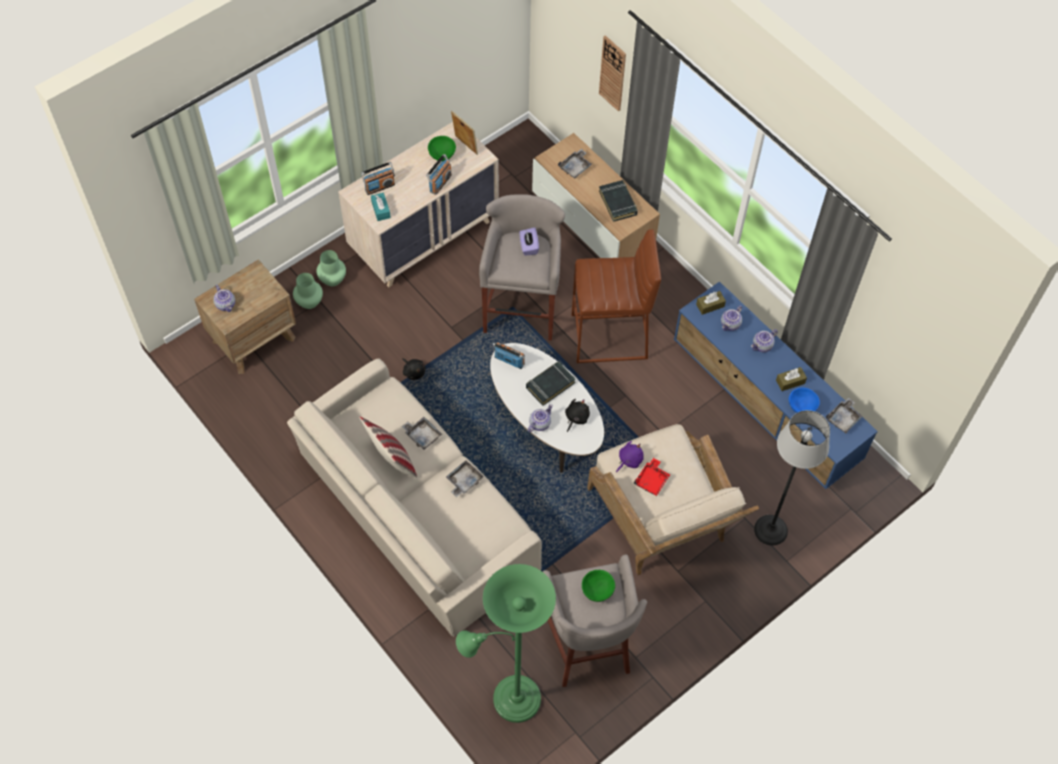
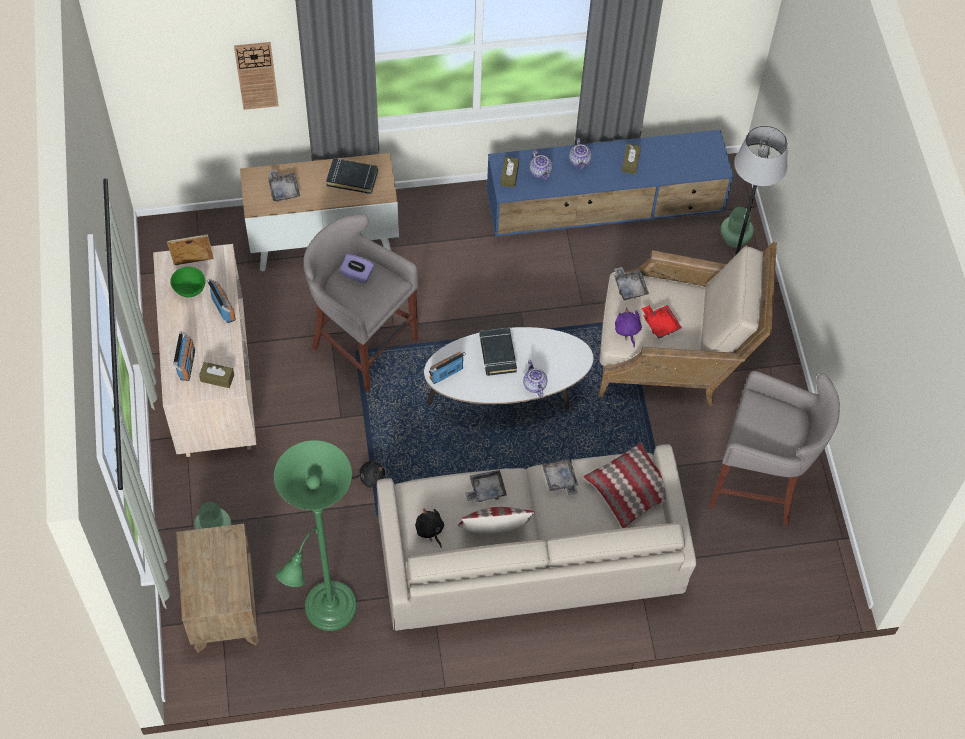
camera: 60 degrees left, 0 degrees up
(226, 304) = (213, 590): teapot -> none
(332, 279) = (202, 496): green vase -> green vase (734, 240)
(381, 210) = (217, 378): turquoise tissue box -> brown tissue box
(487, 535) = (631, 490): none -> pillow
(510, 699) = (775, 576): green floor lamp -> green floor lamp (327, 613)
(576, 418) = (548, 351): black plush toy -> black plush toy (430, 530)
(597, 590) = (767, 417): green bowl -> none
(610, 337) = (448, 289): brown stool -> none
(801, 407) = (662, 169): blue bowl -> none
(843, 419) = (693, 146): grey tray -> grey tray (629, 287)

